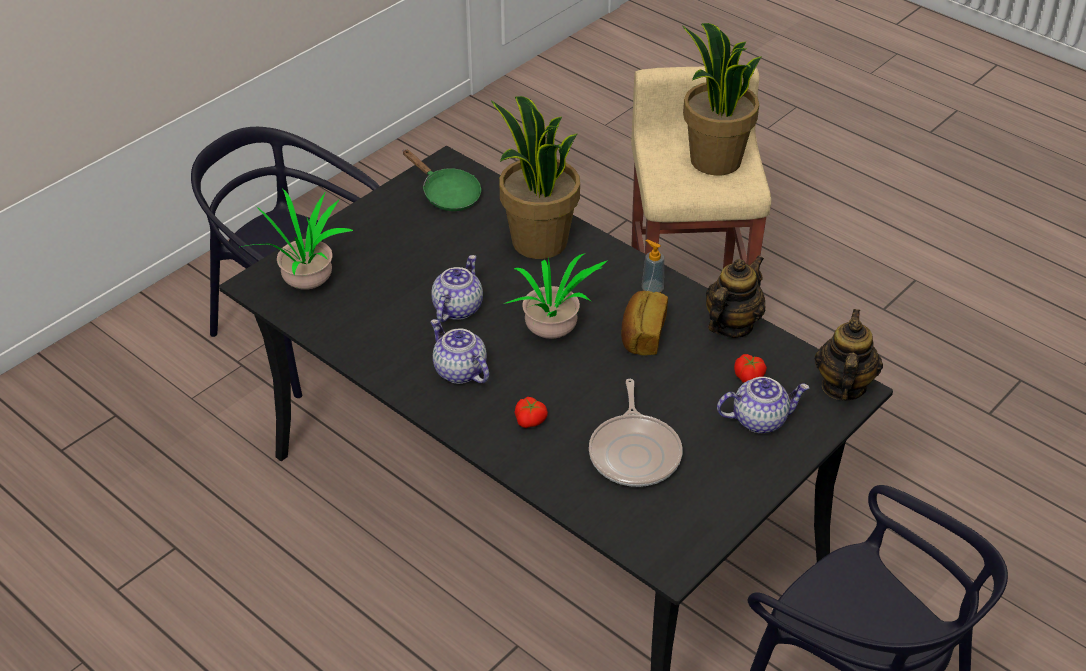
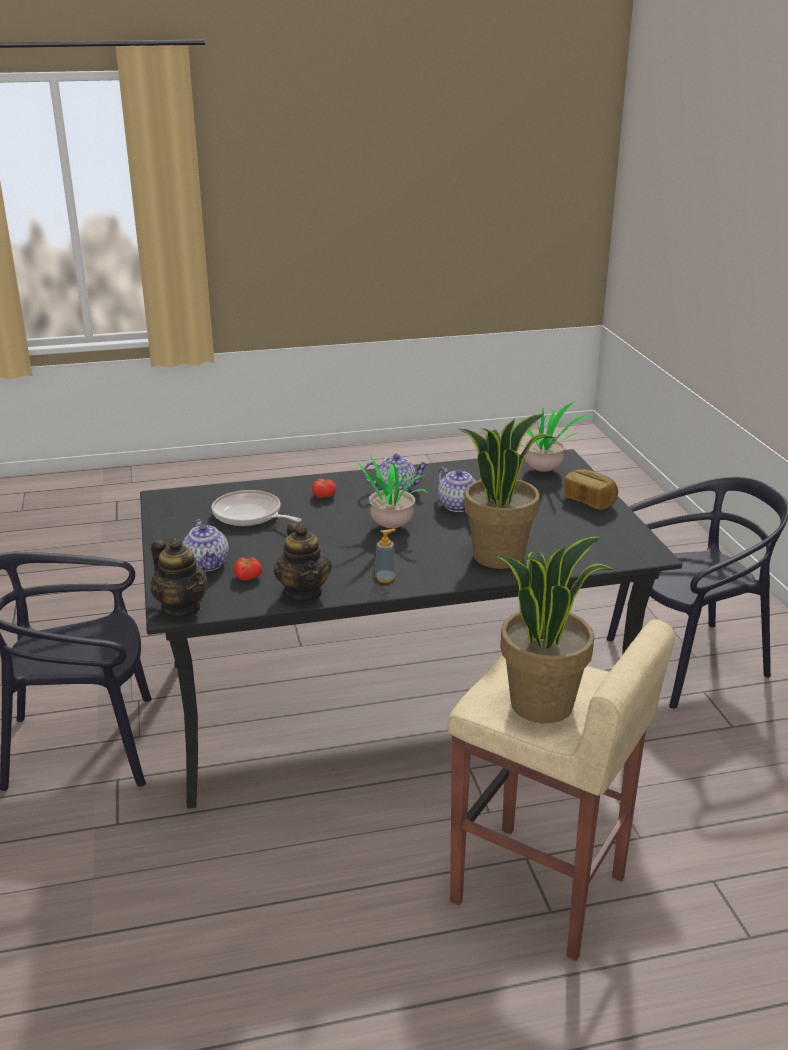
camera: 125 degrees right, 15 degrees down
(447, 194) = (603, 541): green frying pan -> none
(642, 335) = (343, 556): bread -> bread (589, 501)
(760, 419) = (207, 564): teapot -> teapot turned 45 degrees counterclockwise

